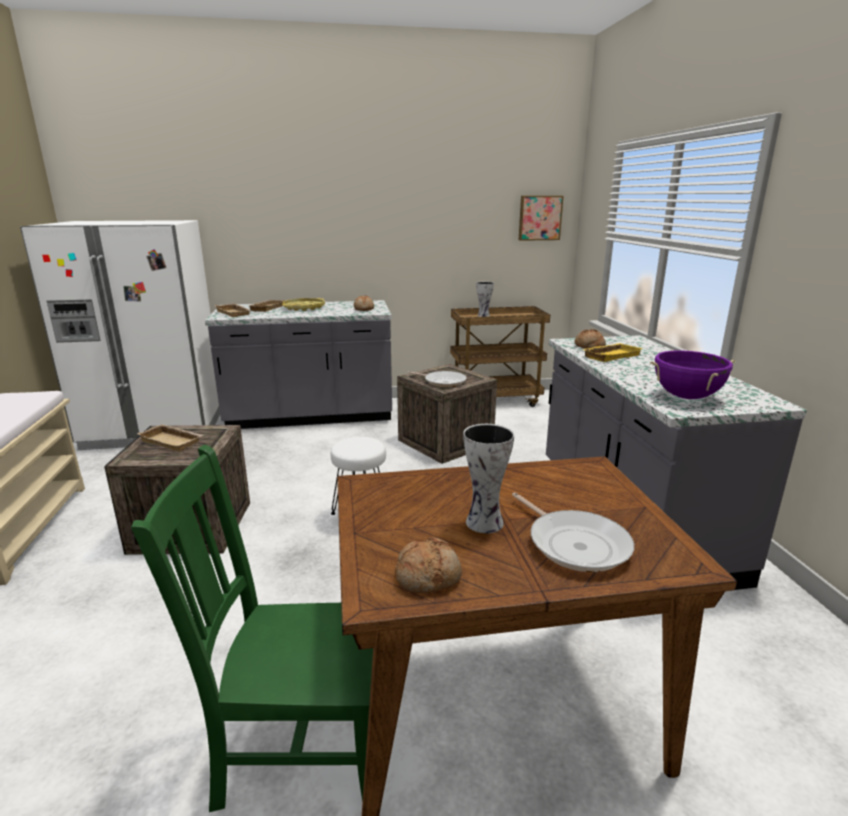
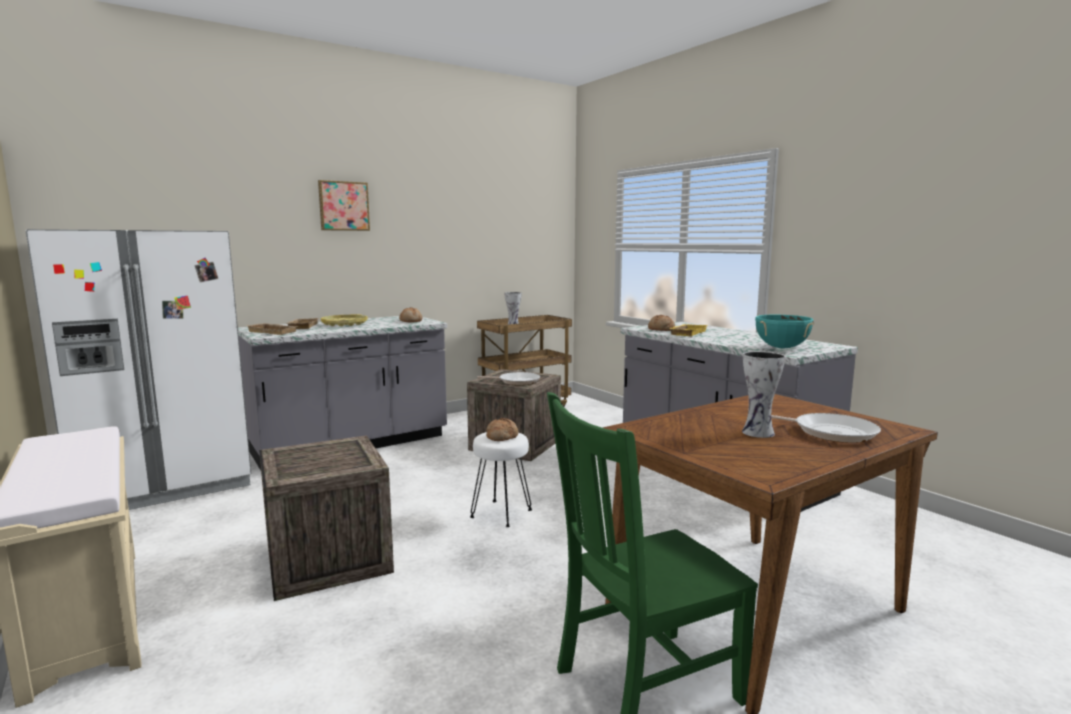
camera: 25 degrees left, 10 degrees down
(173, 441) = (312, 457): beige tray -> none
(428, 575) = (776, 462): bread -> bread (502, 436)
(539, 218) = (545, 235): picture -> picture (343, 206)
(686, 397) = (781, 348): purple cooking pot -> turquoise cooking pot

